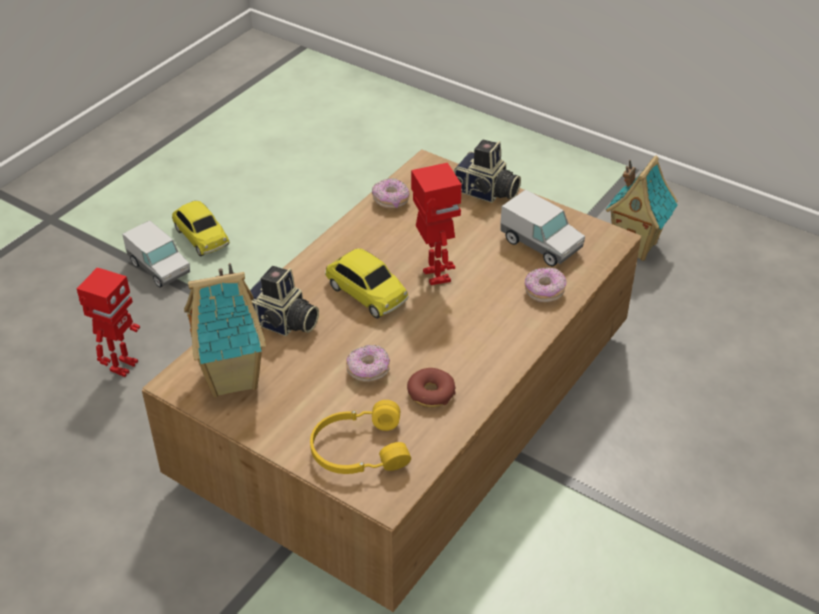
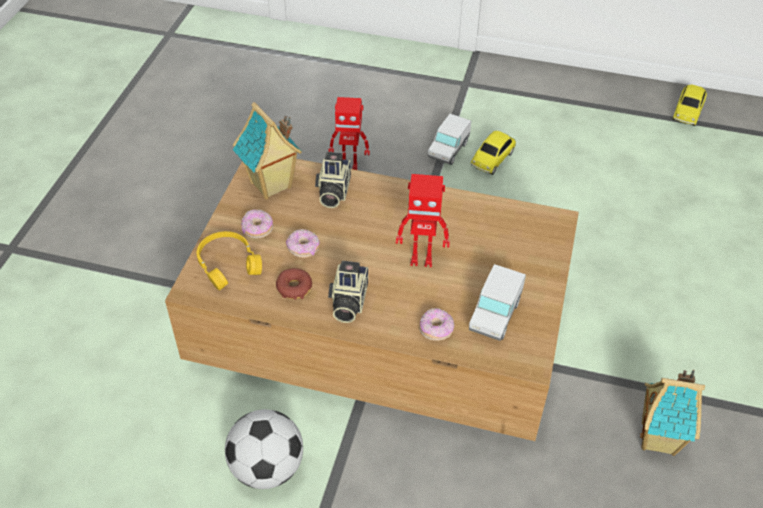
camera: 70 degrees right, 5 degrees up
(366, 293) = (383, 226): toy car -> toy car (688, 111)
(391, 201) = (498, 211): donut -> donut (257, 229)
(435, 276) = (421, 259): toy robot -> toy robot turned 45 degrees clockwise
(485, 192) = (544, 264): camera -> camera (347, 302)
(579, 564) = (267, 468): none -> football

